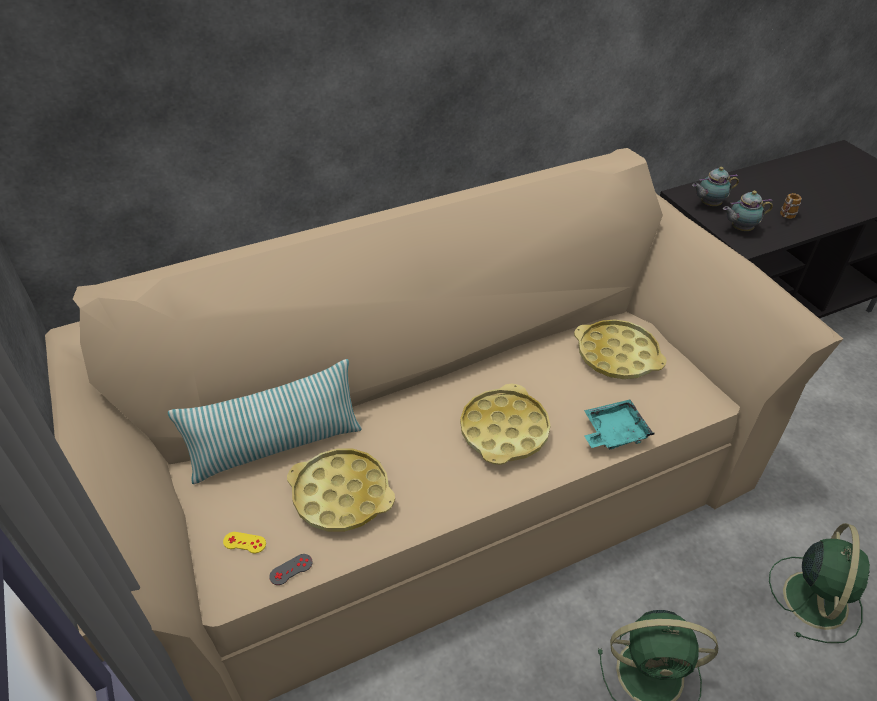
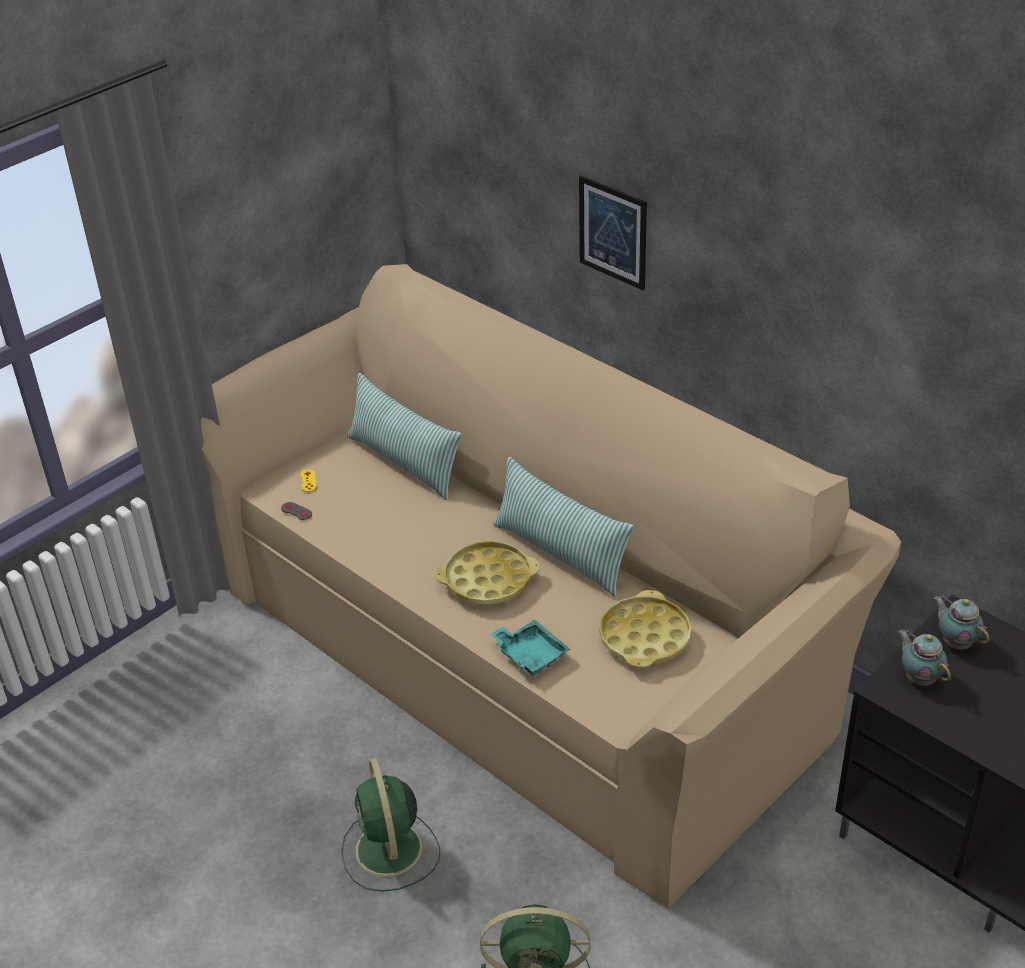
camera: 70 degrees right, 5 degrees down
(340, 80) = (612, 232): none -> picture
(341, 495) = (371, 510): yellow tray -> none
(488, 373) = (561, 554): none -> pillow
(785, 218) = (986, 720): mug -> none

